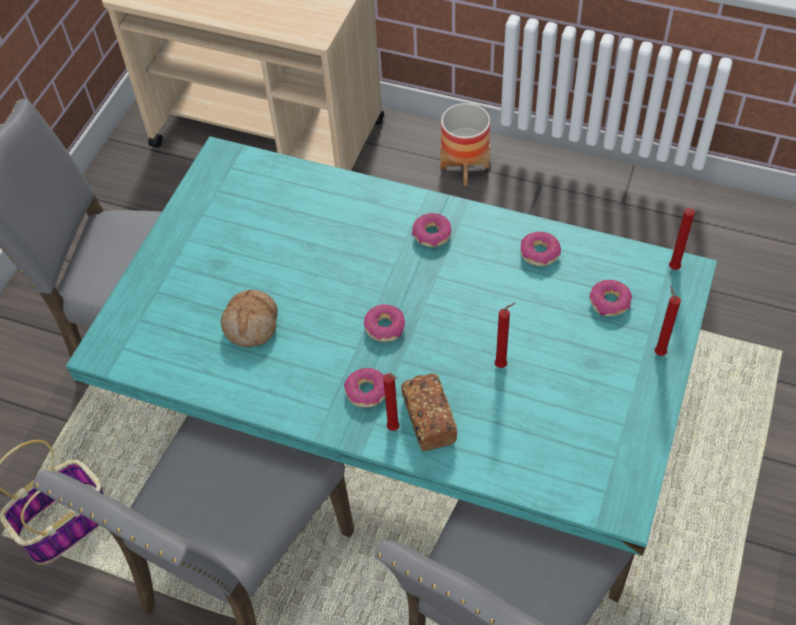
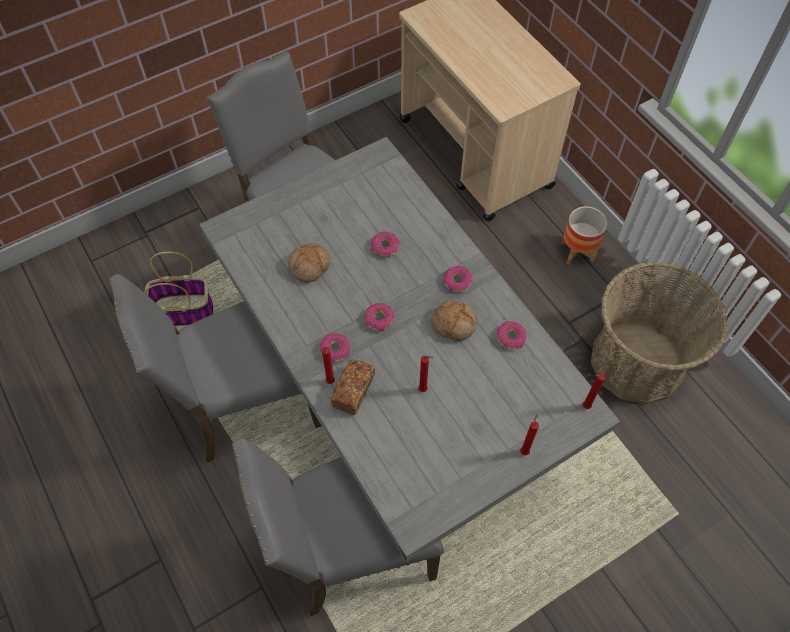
camera: 35 degrees right, 5 degrees up
(403, 440) = (393, 395): turquoise dining table -> grey dining table
(469, 277) = (454, 324): none -> bread
(610, 302) = (524, 399): donut -> donut (385, 247)
(617, 235) = (637, 362): none -> basket

